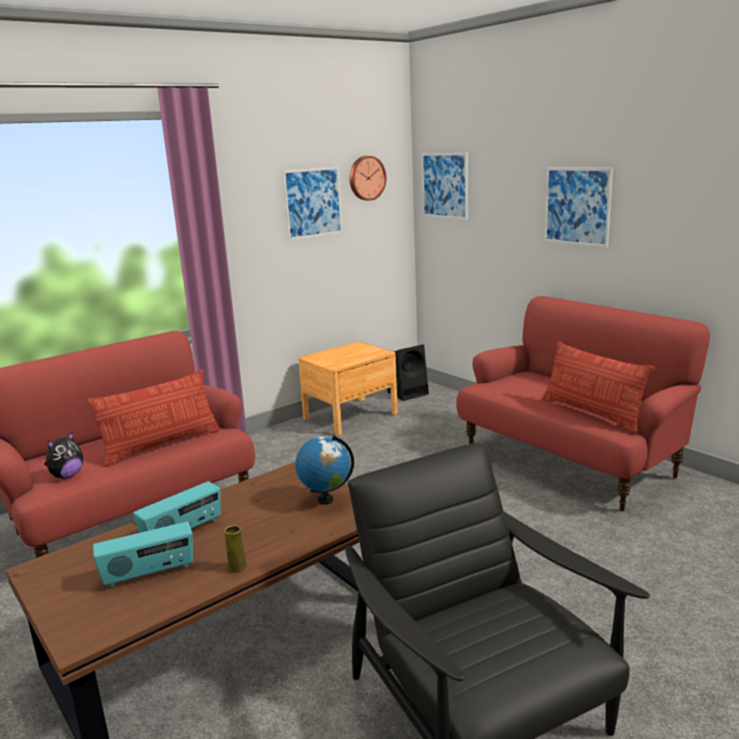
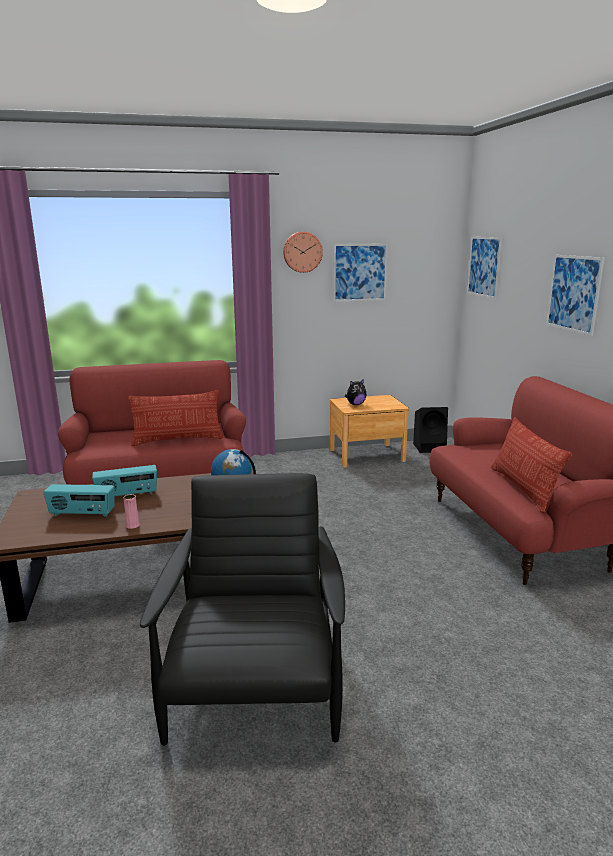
camera: 25 degrees right, 0 degrees up
(67, 476) = (105, 446): plush toy -> plush toy (355, 404)
(237, 567) = (132, 525): yellow vase -> pink vase
(366, 178) = (415, 255): wall clock -> wall clock (302, 252)

